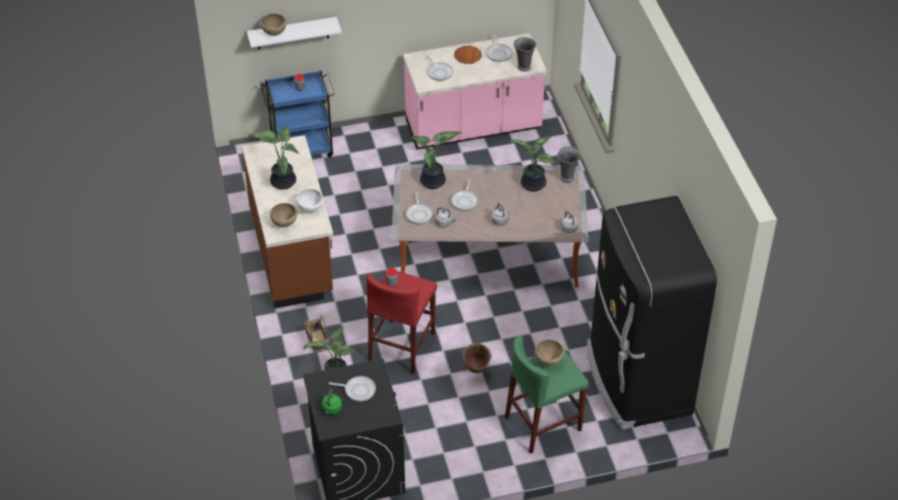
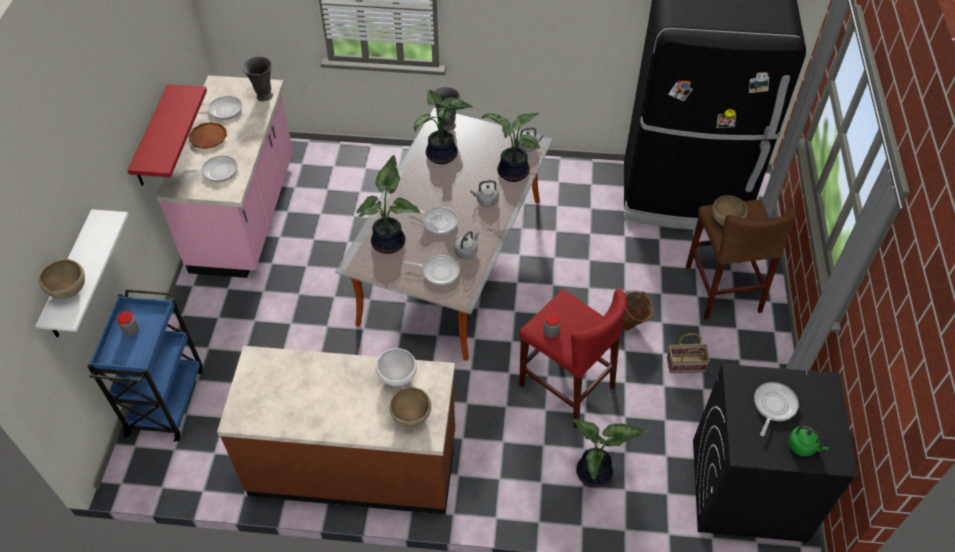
camera: 70 degrees left, 5 degrees up
(282, 181) = (322, 398): potted plant -> potted plant (511, 173)
(316, 341) = (523, 478): basket -> basket (684, 365)
(431, 25) = (152, 138): none -> red shelf
(543, 424) = (722, 289): green stool -> brown stool

